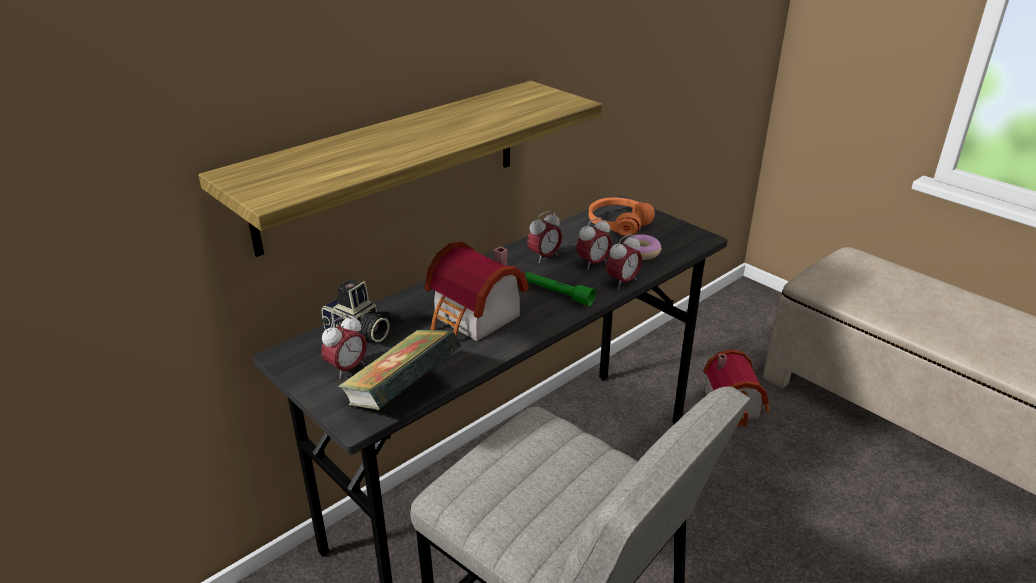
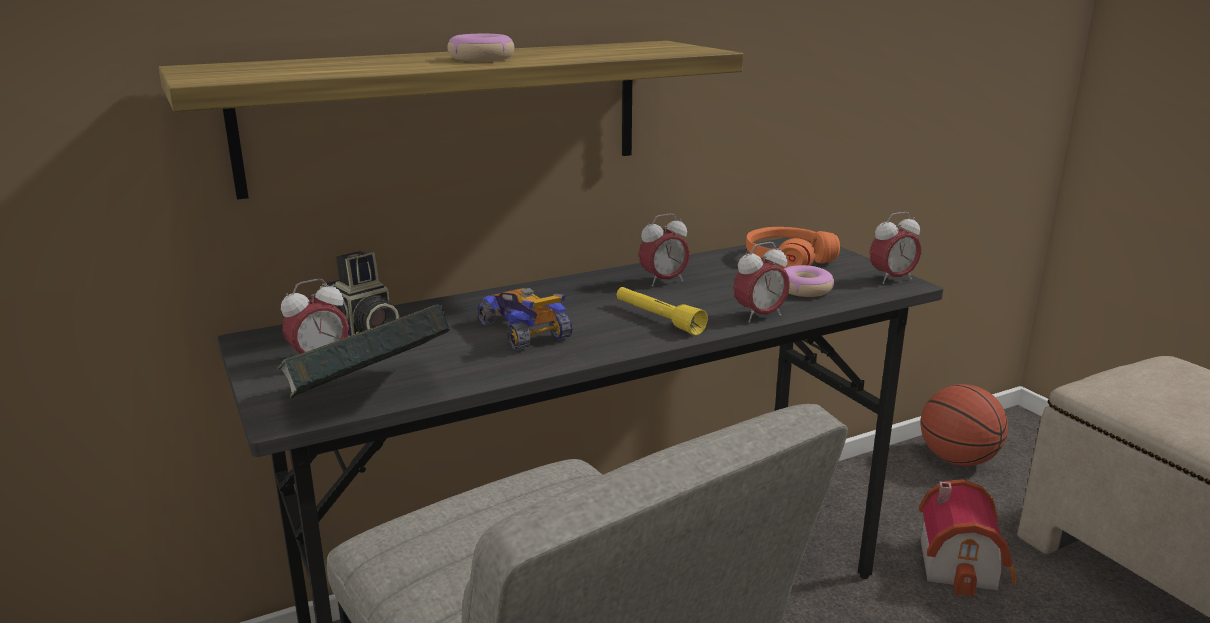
camera: 15 degrees right, 10 degrees down
(432, 135) = (481, 58): none -> donut
(475, 319) = (525, 332): toy house -> toy car
(558, 294) = (658, 319): green flashlight -> yellow flashlight
(593, 264) = (727, 294): alarm clock -> alarm clock (892, 279)
(714, 326) = (957, 460): none -> basketball

